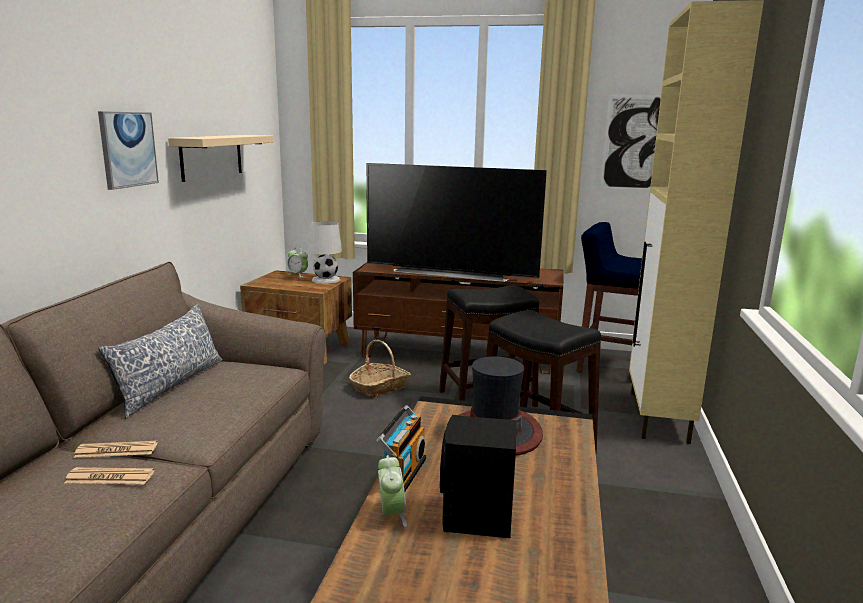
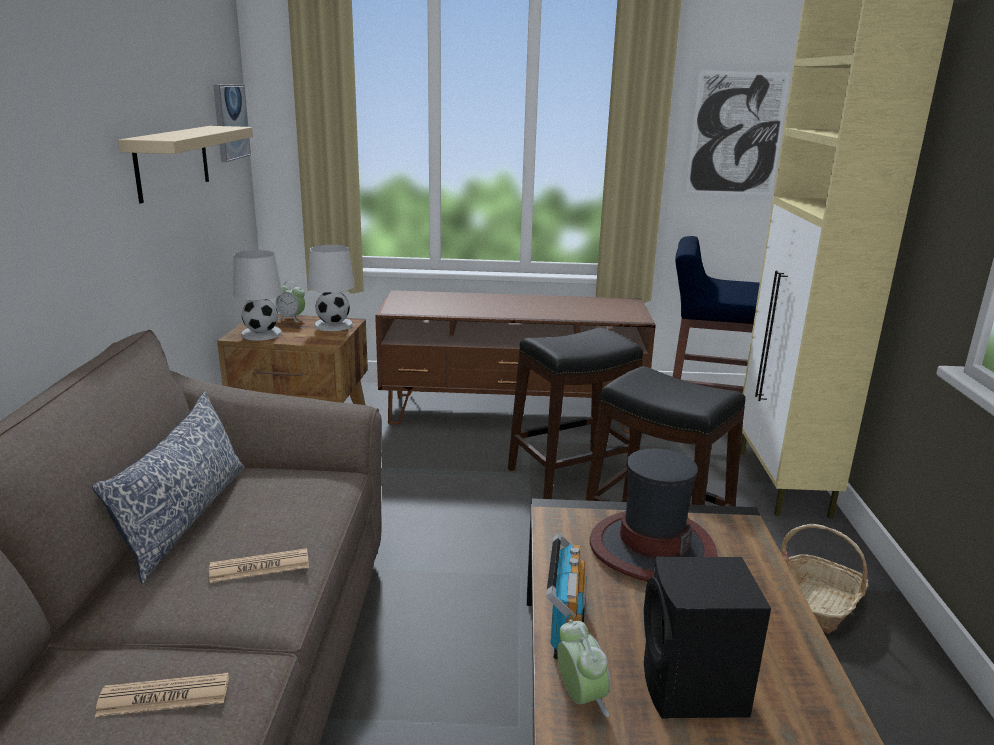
camera: 10 degrees left, 5 degrees up
(116, 450) = (151, 644): newspaper -> newspaper (260, 567)
(128, 149) = (68, 162): picture -> picture (230, 122)
(273, 283) = (262, 334): none -> white table lamp
(380, 387) = (429, 469): basket -> basket (816, 603)
(451, 273) = (506, 310): television -> none

